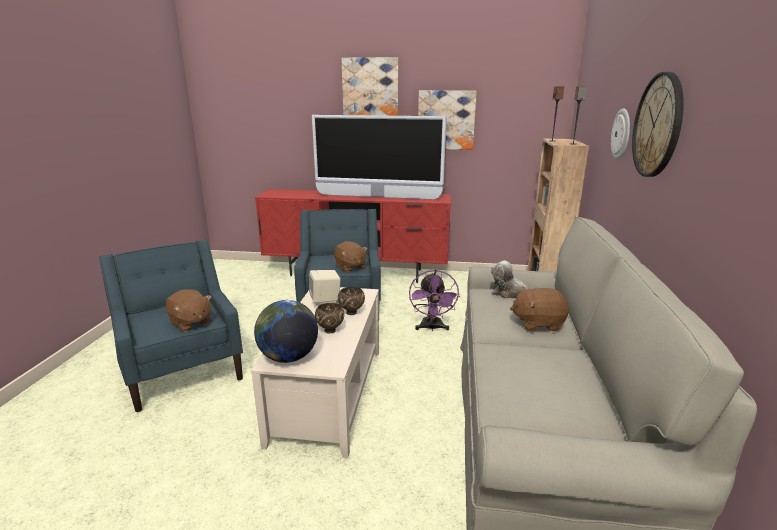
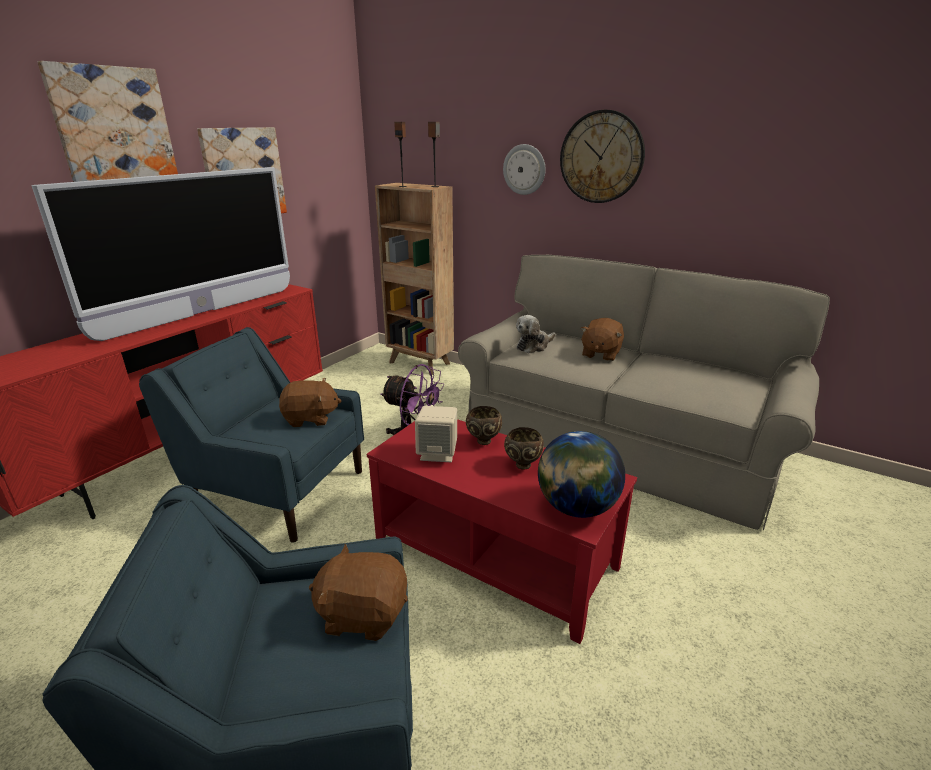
camera: 65 degrees left, 5 degrees up
(190, 323) = (363, 614): brown plush toy -> brown plush toy turned 150 degrees counterclockwise
(329, 393) = (495, 554): beige coffee table -> red coffee table

